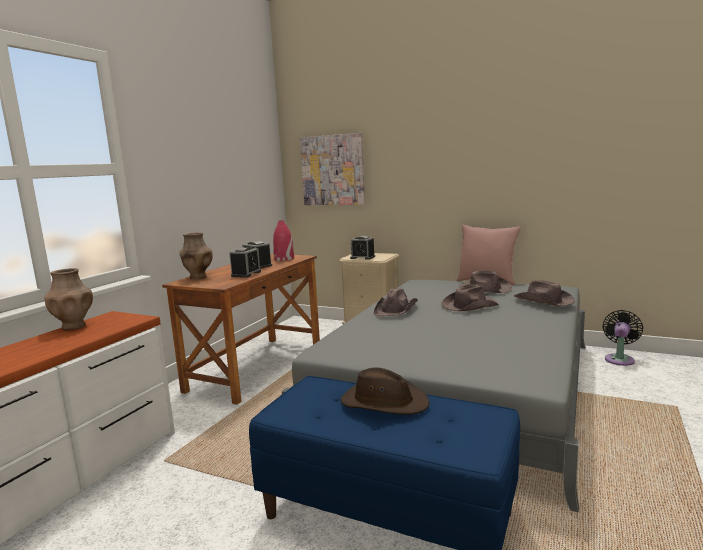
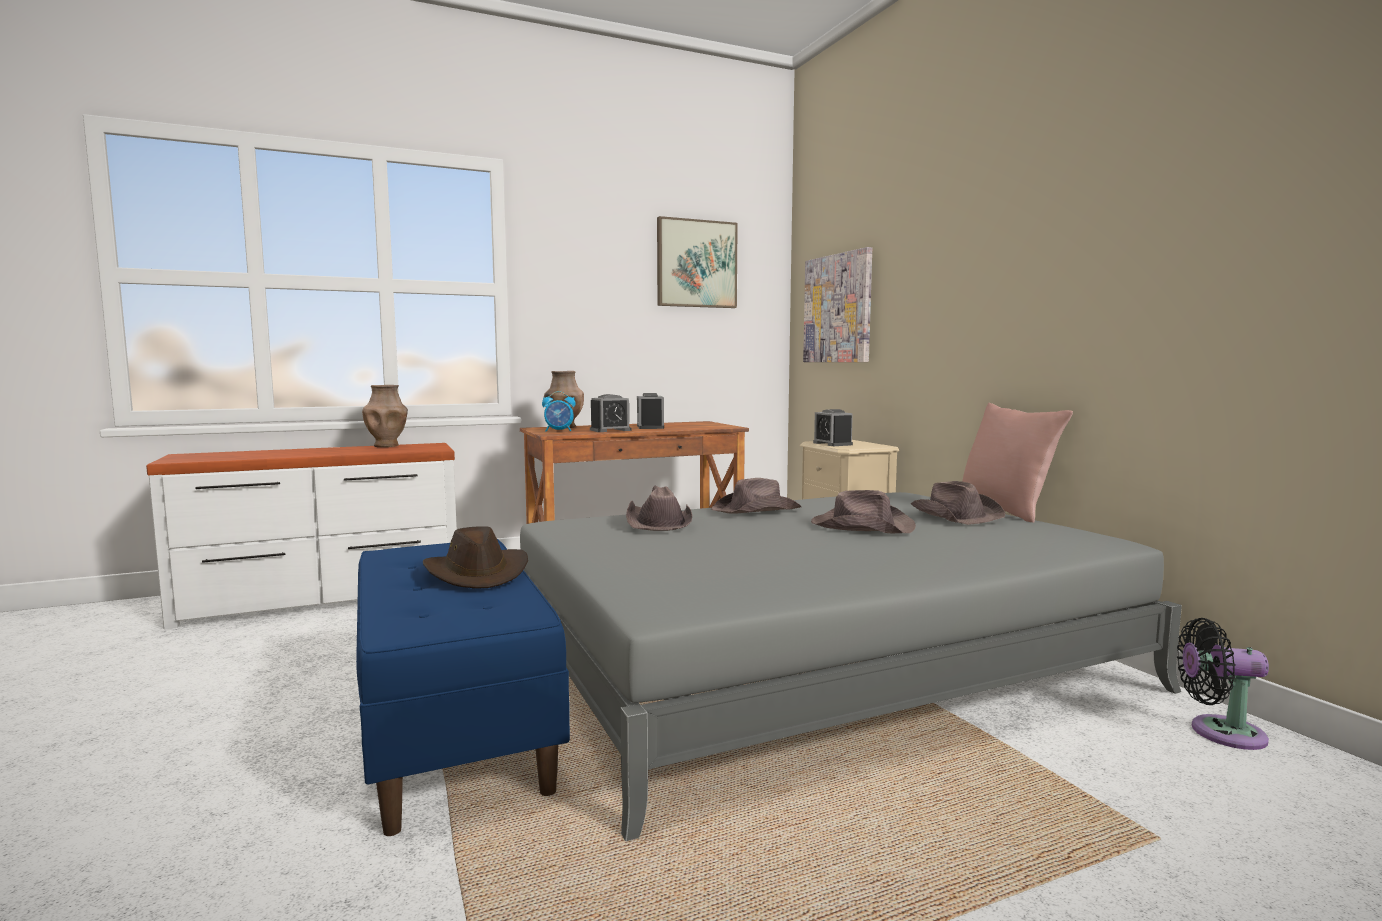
camera: 40 degrees right, 5 degrees down
(213, 282) = (559, 431): none -> alarm clock
(235, 140) = (696, 264): none -> picture
(284, 259) = (702, 426): red vase -> none
(543, 301) = (997, 545): brown hat -> brown hat (659, 522)
(619, 359) = (1219, 732): black fan -> black fan turned 150 degrees counterclockwise

